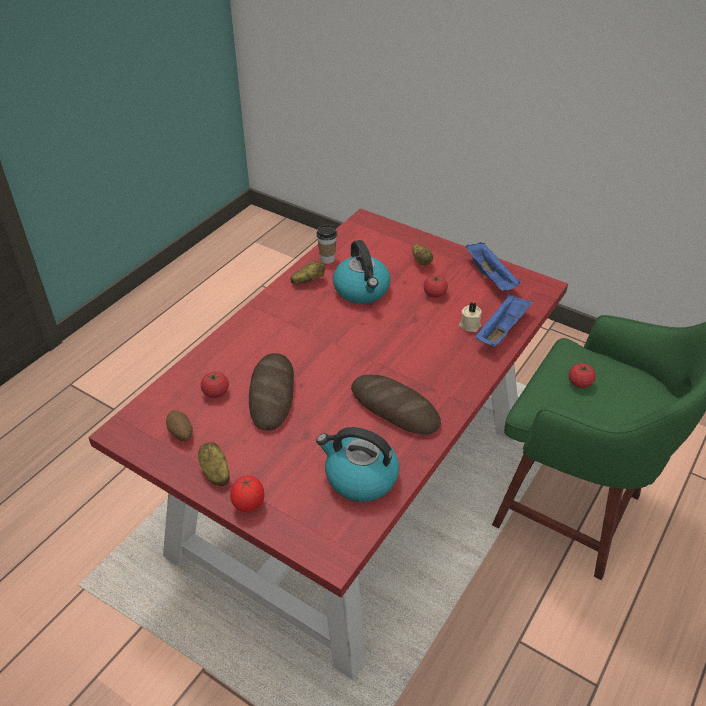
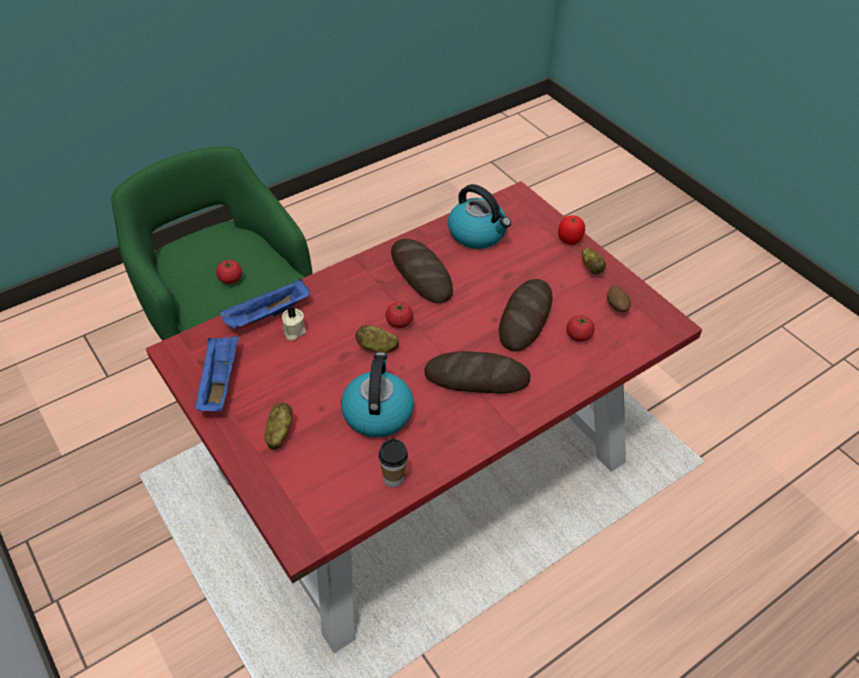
camera: 160 degrees left, 5 degrees up
(297, 332) = (476, 378): none -> bread
(308, 281) = (434, 448): potato -> potato (377, 348)
(434, 294) = (299, 380): tomato -> tomato (399, 322)

